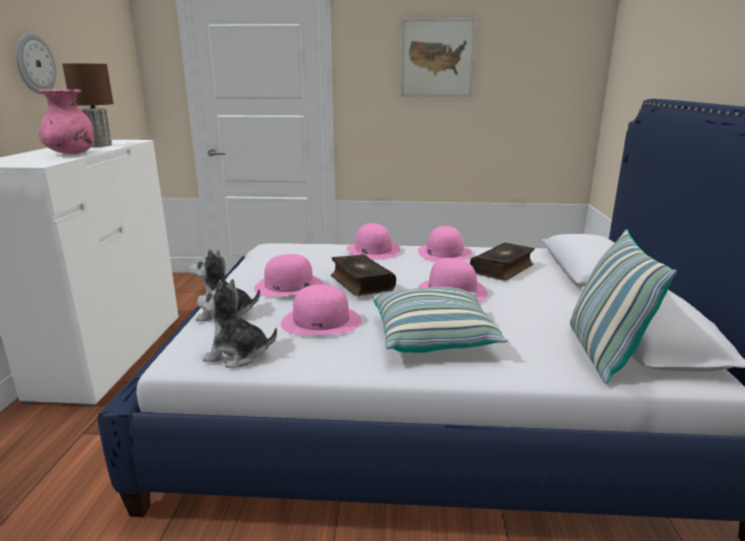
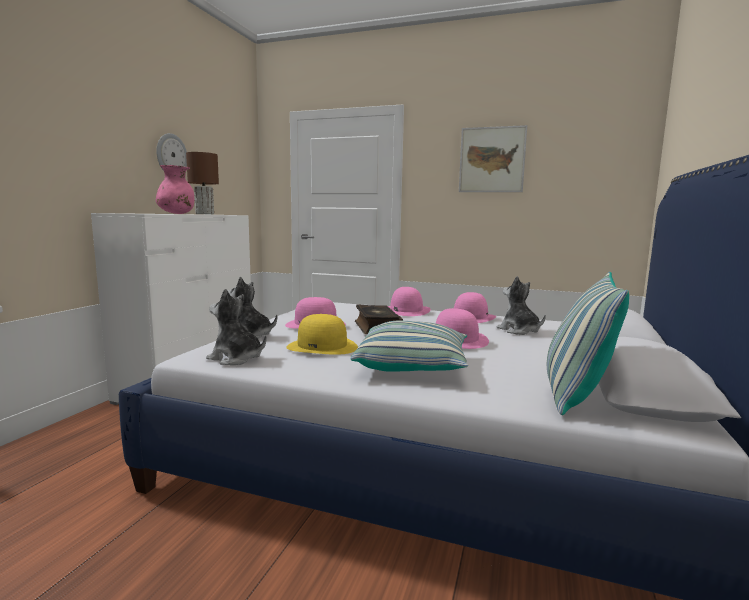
camera: 15 degrees right, 10 degrees down
(321, 321) = (322, 346): pink hat -> yellow hat
(503, 269) = (519, 331): book -> plush toy

